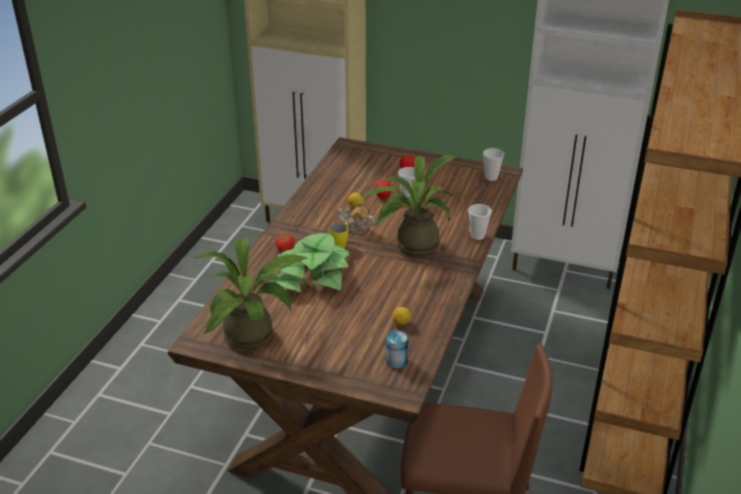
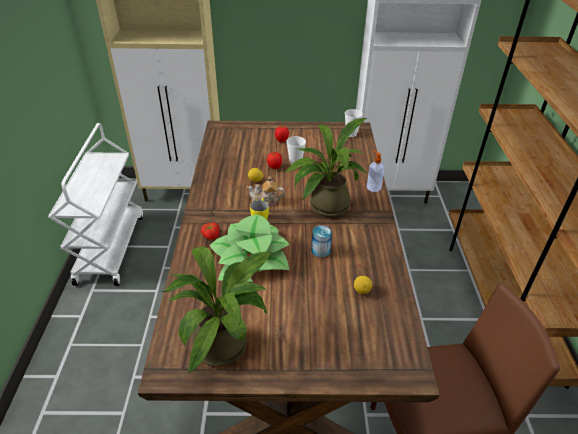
camera: 20 degrees left, 5 degrees up
(212, 262) = (110, 247): none -> white cart
(396, 360) = (382, 335): can -> can (320, 250)
(477, 236) = (373, 187): cup -> soap dispenser

